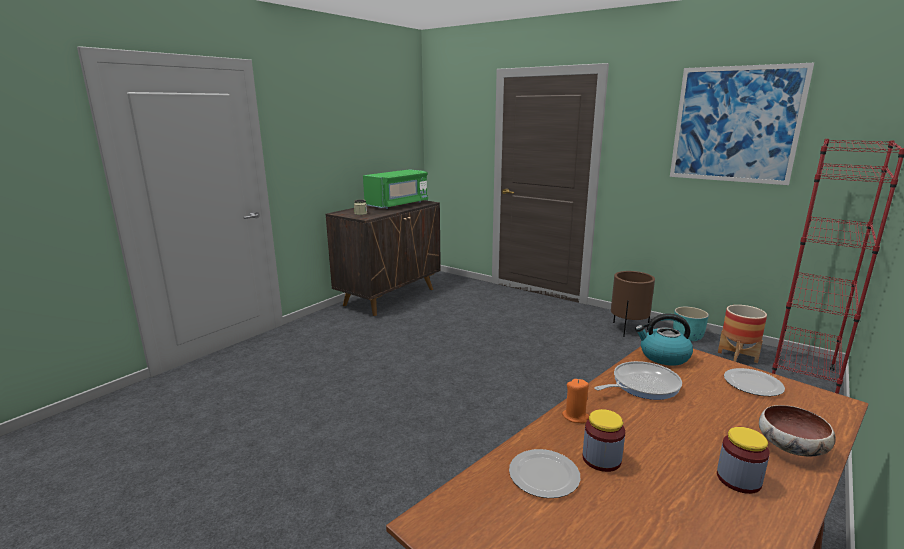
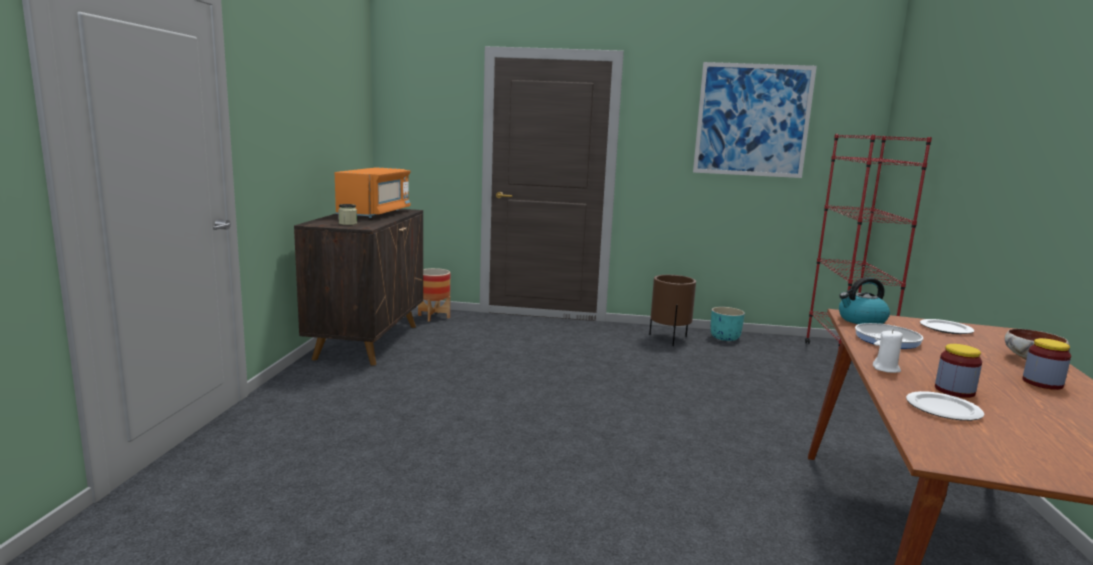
camera: 30 degrees left, 5 degrees down
(398, 204) = (375, 213): green microwave -> orange microwave
(576, 416) = (886, 369): orange candle -> white candle
(737, 357) = (780, 348): planter -> planter (433, 316)

